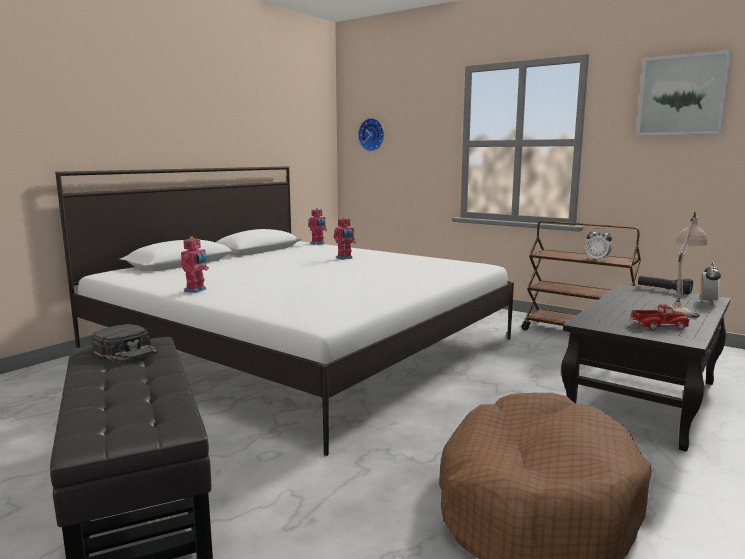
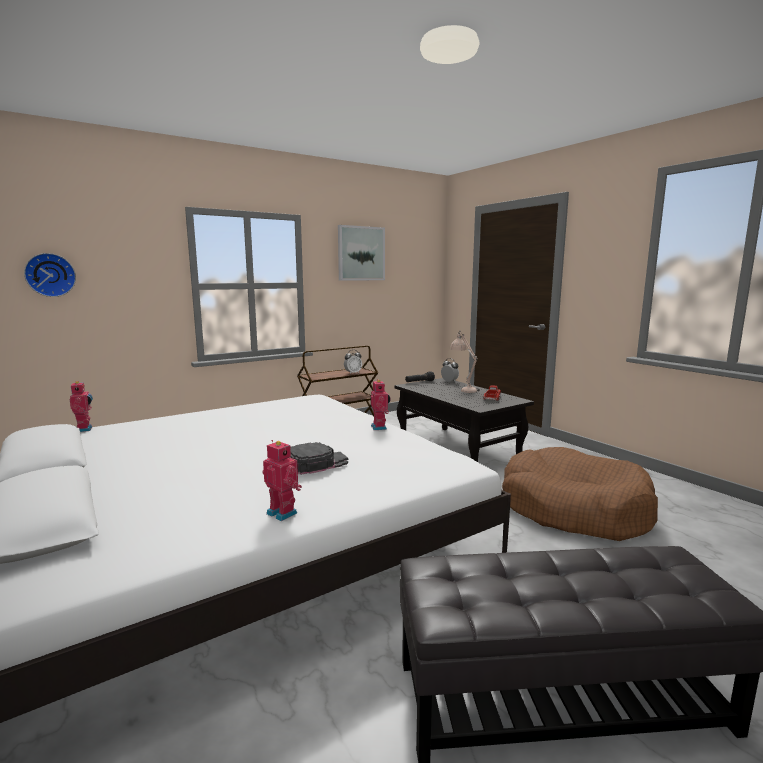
camera: 70 degrees left, 0 degrees up
(126, 350) = (468, 583): black cap -> black cap (317, 463)
(345, 258) = (208, 429): toy robot -> toy robot (380, 427)

